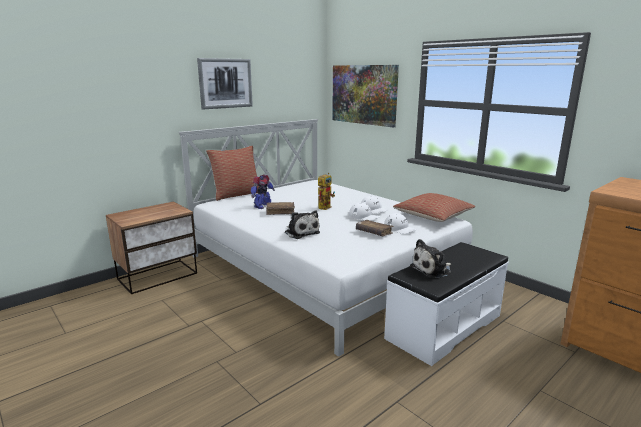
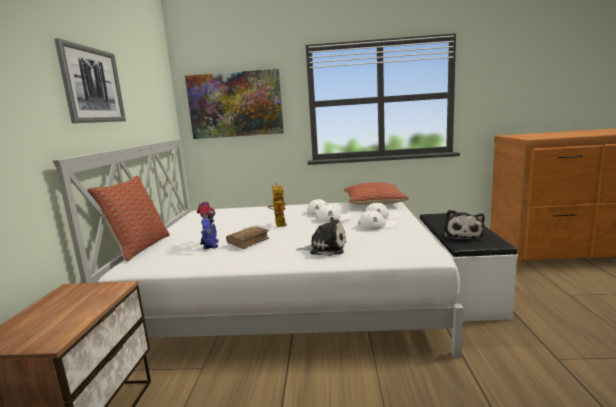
camera: 45 degrees left, 5 degrees down
(373, 232) = (377, 225): brown book -> white cap

